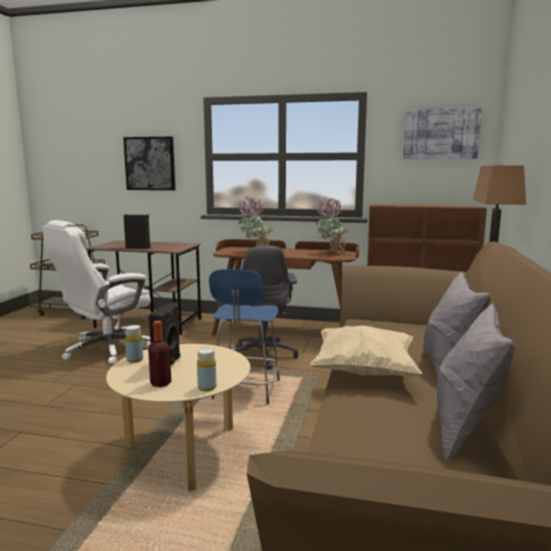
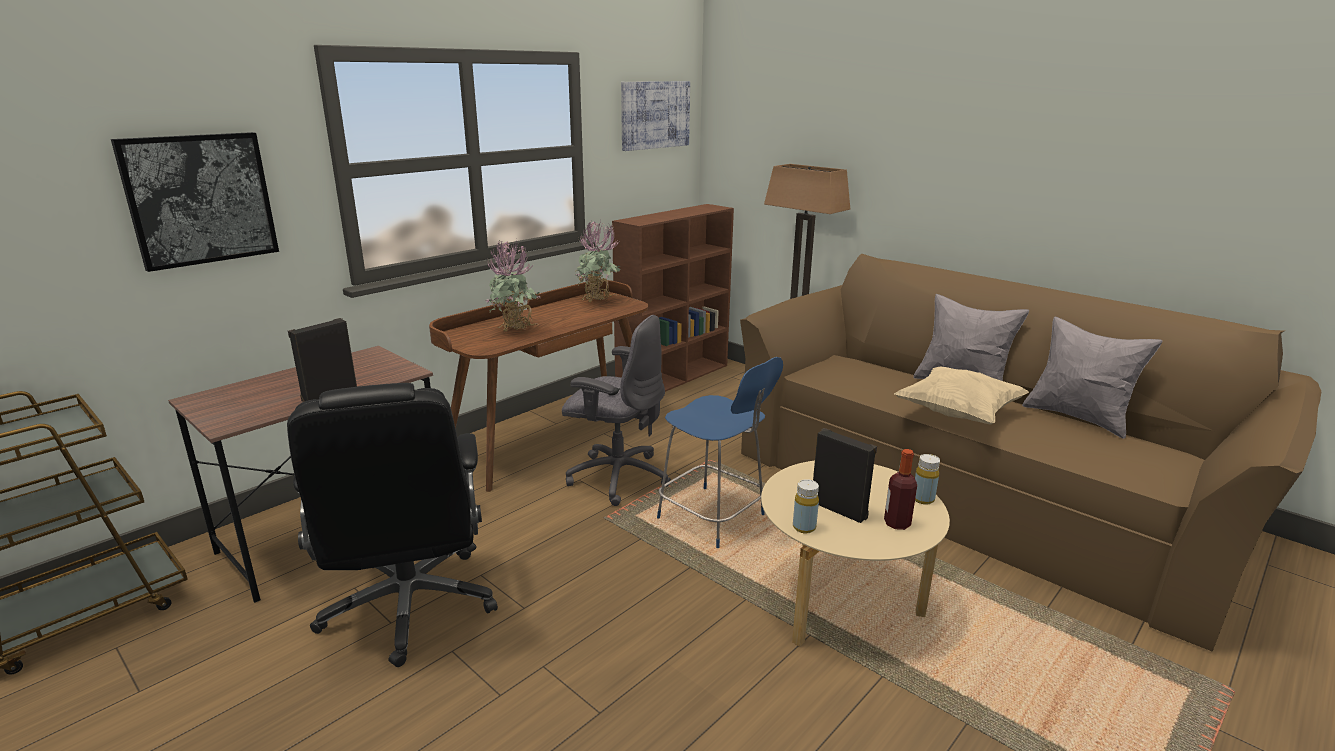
camera: 60 degrees left, 10 degrees up
(105, 349) = (410, 607): white office chair -> black office chair

